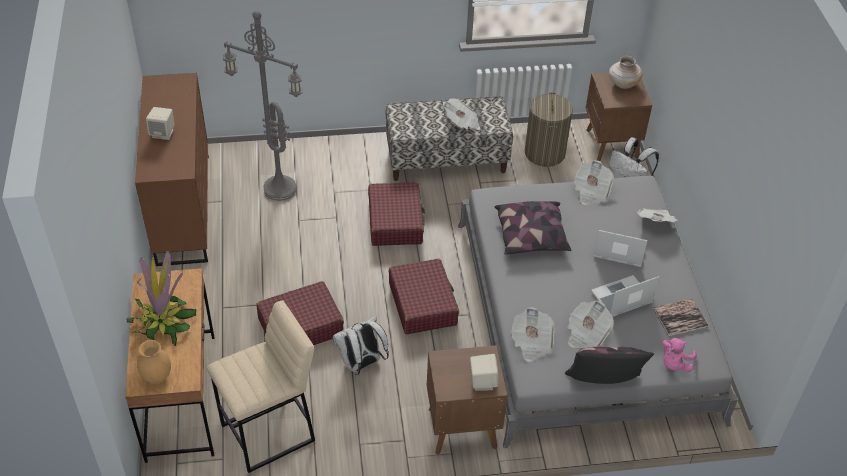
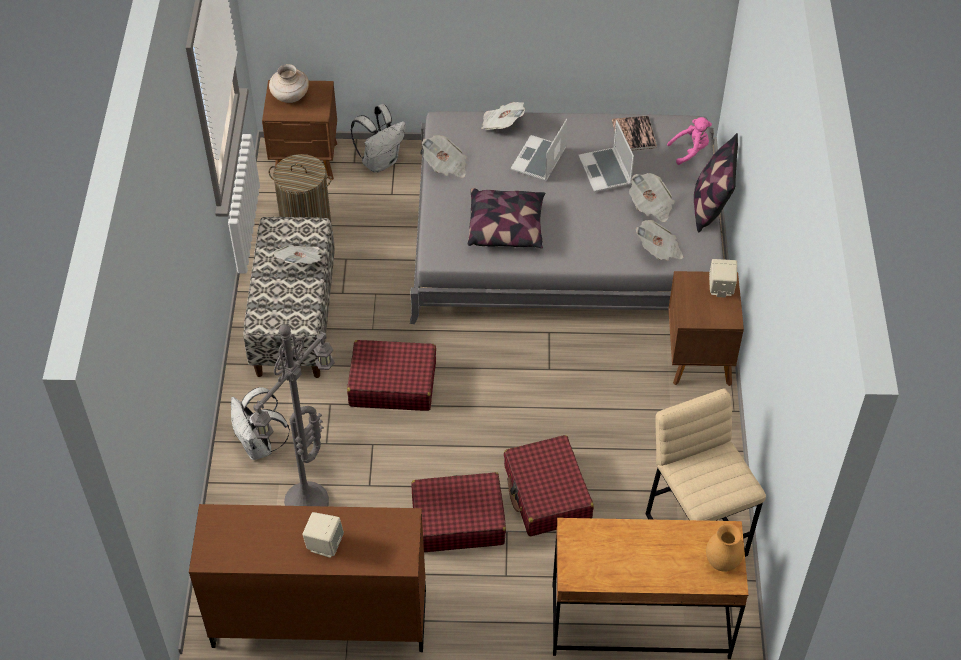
camera: 80 degrees left, 5 degrees up
(163, 321) = (639, 558): potted plant -> none
(361, 364) = (608, 438): white backpack -> white backpack (259, 446)
(422, 304) = (528, 372): red suitcase -> red suitcase (457, 520)
(674, 364) = (690, 151): pink plush toy -> pink plush toy turned 60 degrees counterclockwise

